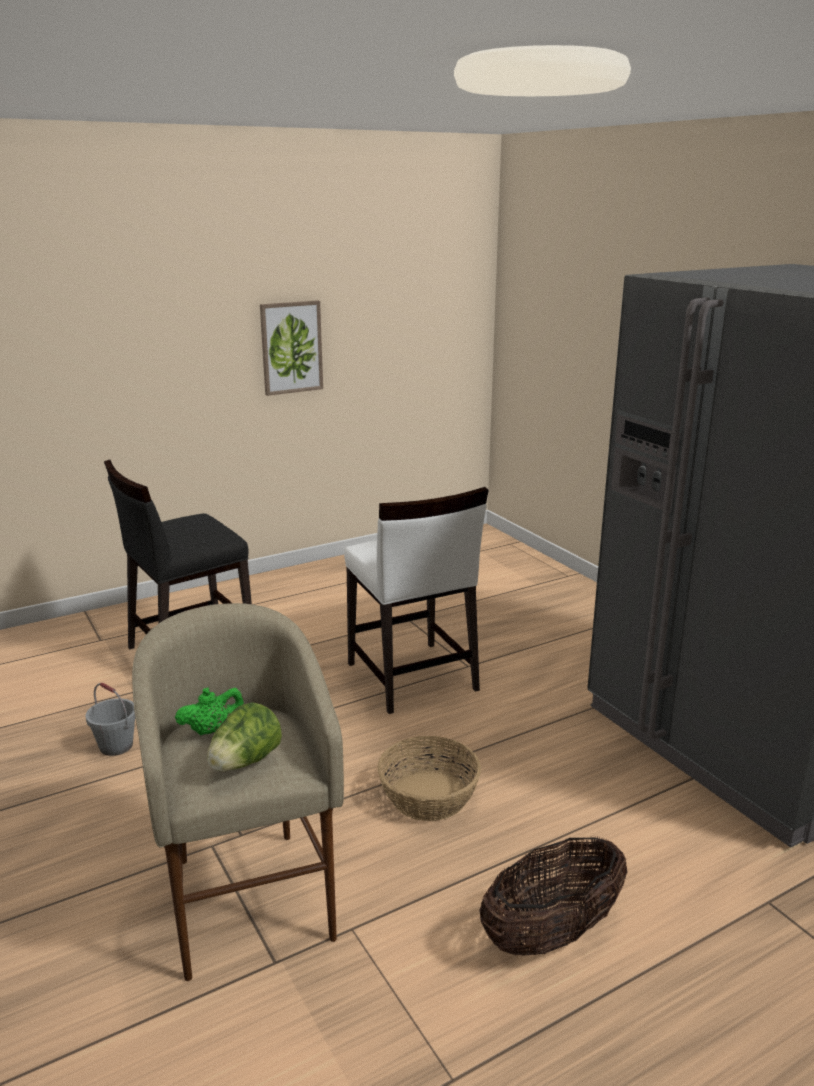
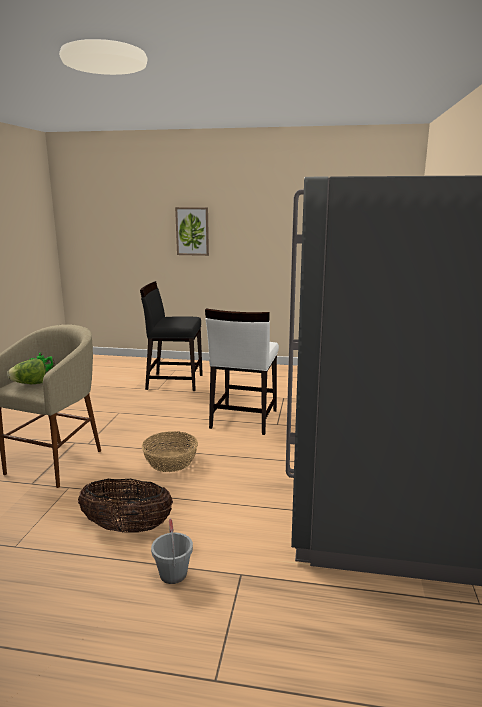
camera: 40 degrees right, 5 degrees down
(116, 746) = (100, 402): grey bucket -> grey bucket (173, 574)
(291, 347) = (277, 243): picture -> picture (192, 231)

